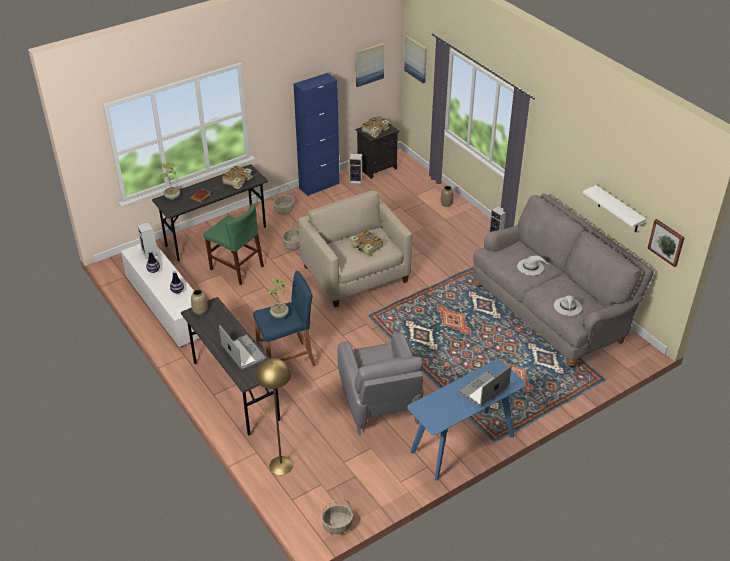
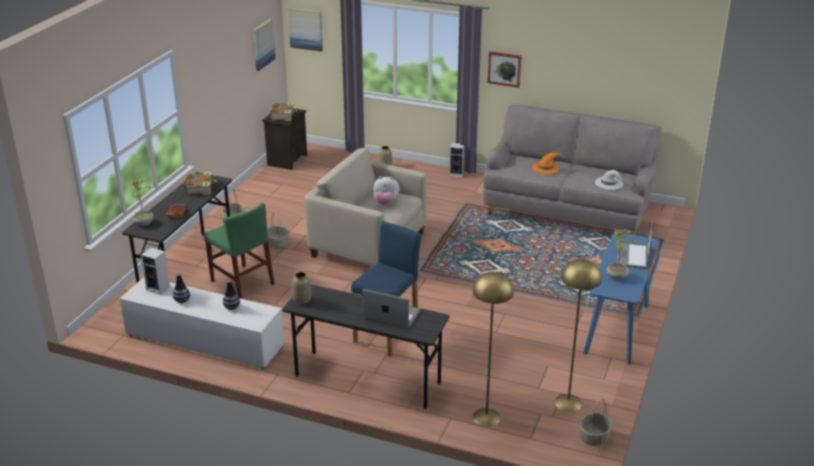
camera: 35 degrees left, 10 degrees down
(236, 268) = (242, 282): green chair -> green chair turned 45 degrees clockwise
(280, 315) = (384, 274): potted plant -> potted plant (617, 276)
(319, 186) = (246, 191): blue cabinet -> none
(351, 486) = (568, 402): none -> yellow floor lamp
(356, 180) = (278, 175): speaker -> none
(366, 247) = (385, 203): book -> plush toy
(380, 405) = (515, 332): grey armchair -> none
(531, 267) = (546, 167): white hat -> orange hat
(619, 210) = (607, 84): white shelf -> none
(666, 242) = (669, 92): picture -> picture (504, 68)

